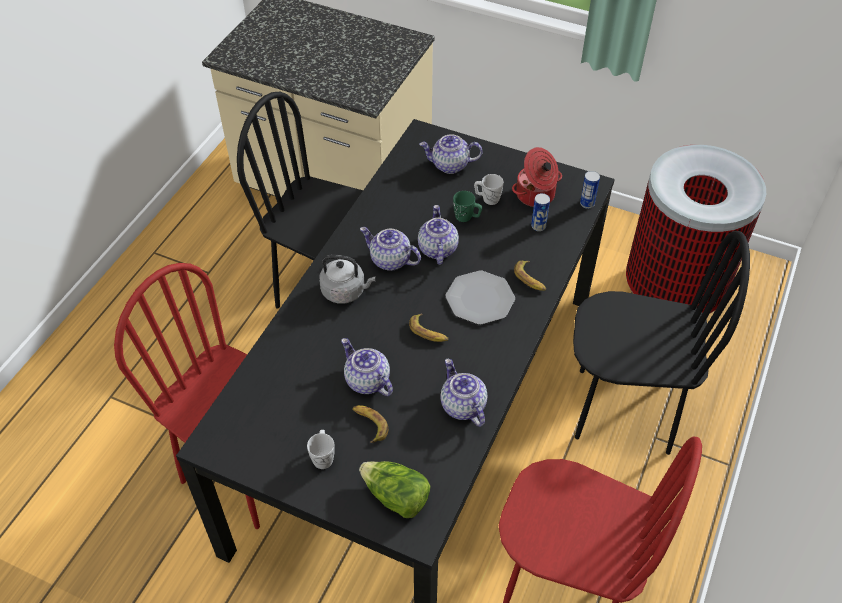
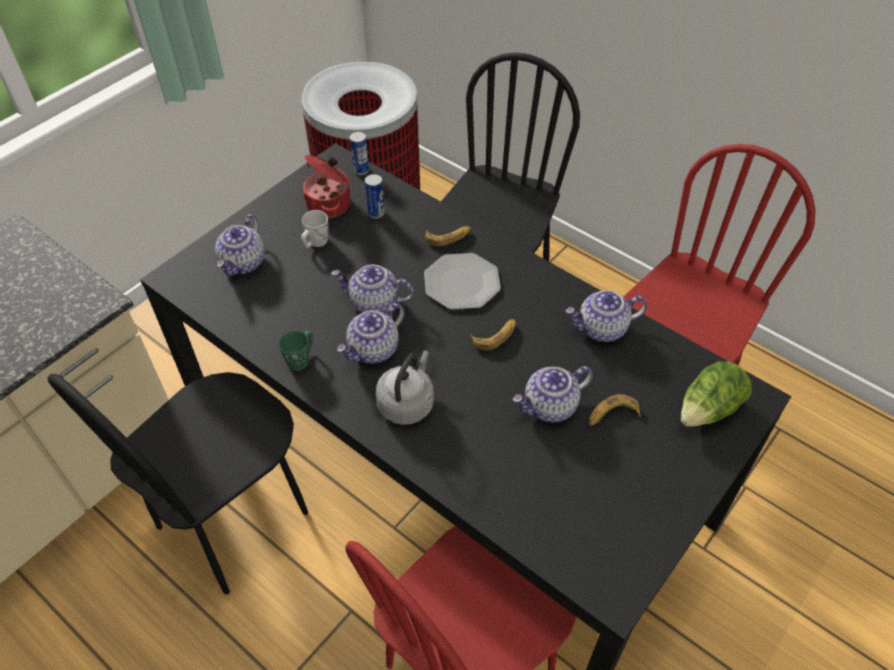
camera: 75 degrees left, 0 degrees up
(323, 456) = (649, 468): white mug -> none
(467, 217) = (336, 267): green mug -> green mug (301, 359)

